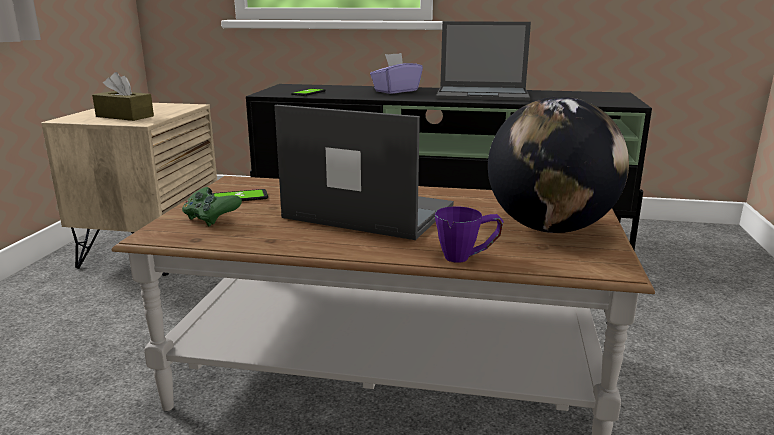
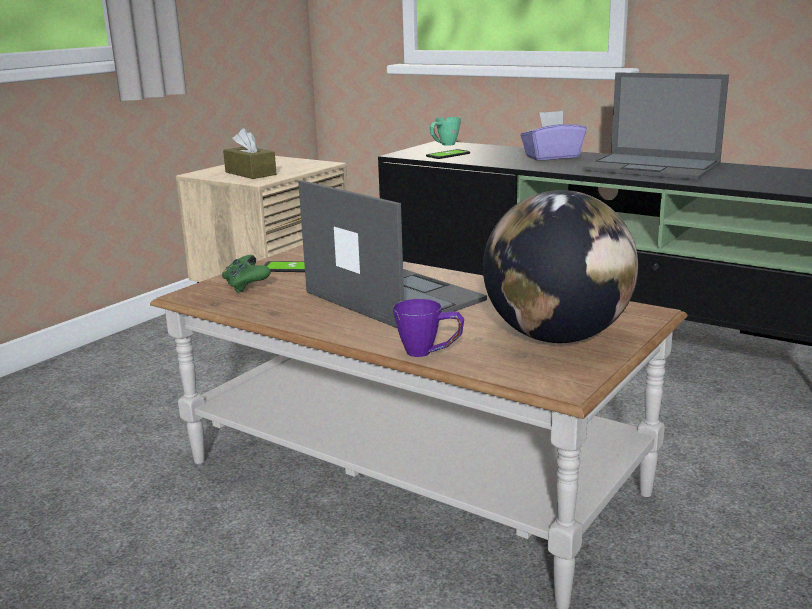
camera: 25 degrees right, 0 degrees up
(292, 86) = (444, 145): none -> green mug

